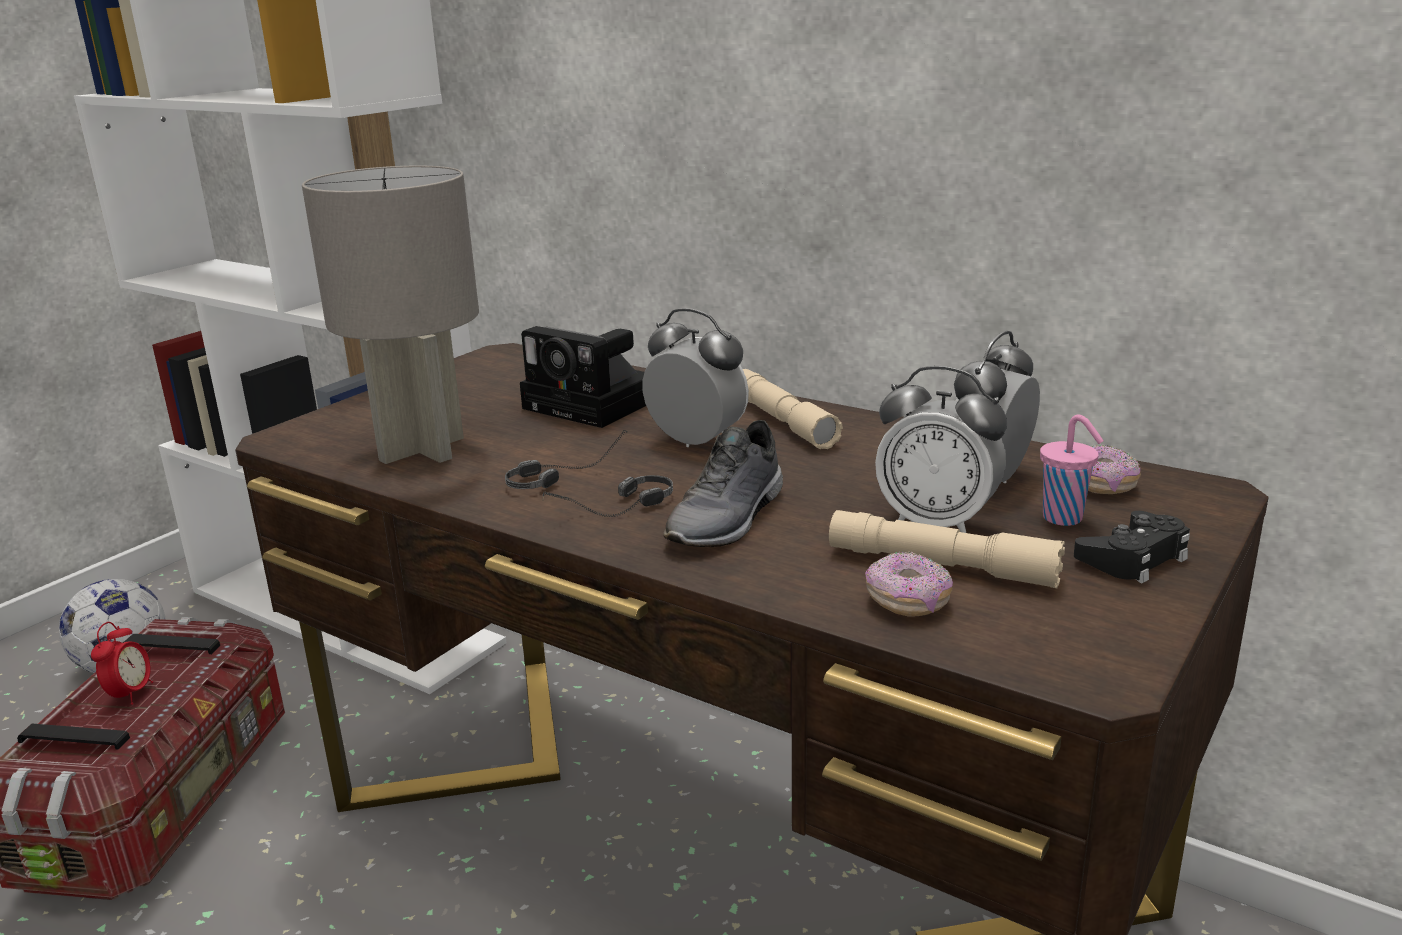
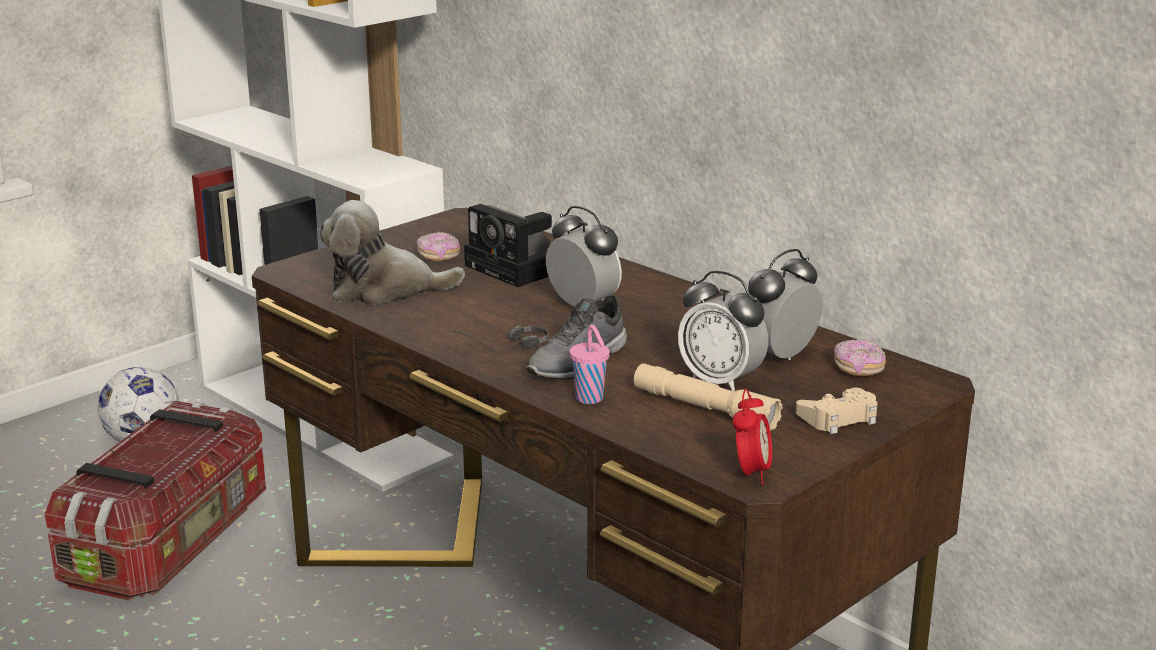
camera: 10 degrees right, 0 degrees up
(131, 694) = (155, 453): alarm clock -> alarm clock (751, 473)
(424, 449) = (384, 290): grey table lamp -> plush toy
(566, 473) = (479, 318): headphones -> none
(782, 421) = (655, 296): beige flashlight -> none
(908, 602) = (668, 427): donut -> donut (439, 257)
(1065, 519) = (812, 388): pink cup -> pink cup (590, 399)
(1133, 558) = (839, 418): black game controller -> beige game controller

